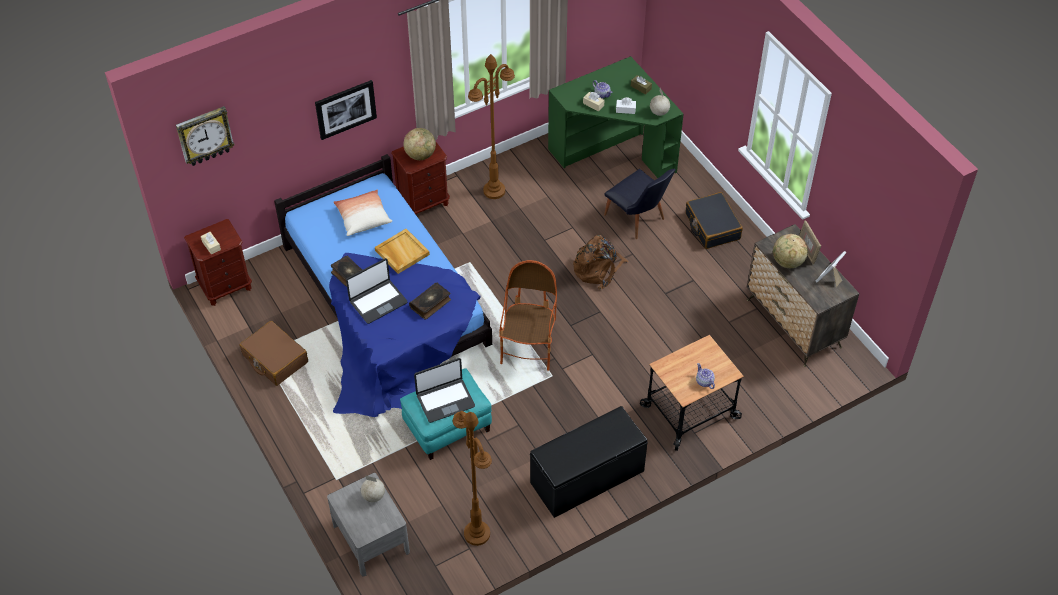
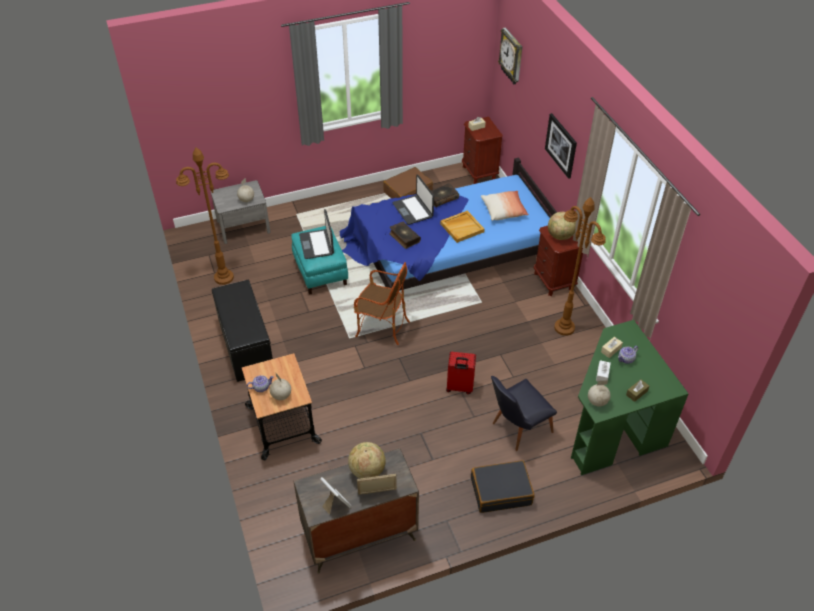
camera: 100 degrees right, 5 degrees down
(598, 269) = (459, 387): brown backpack -> red suitcase
(710, 361) = (281, 396): none -> globe

